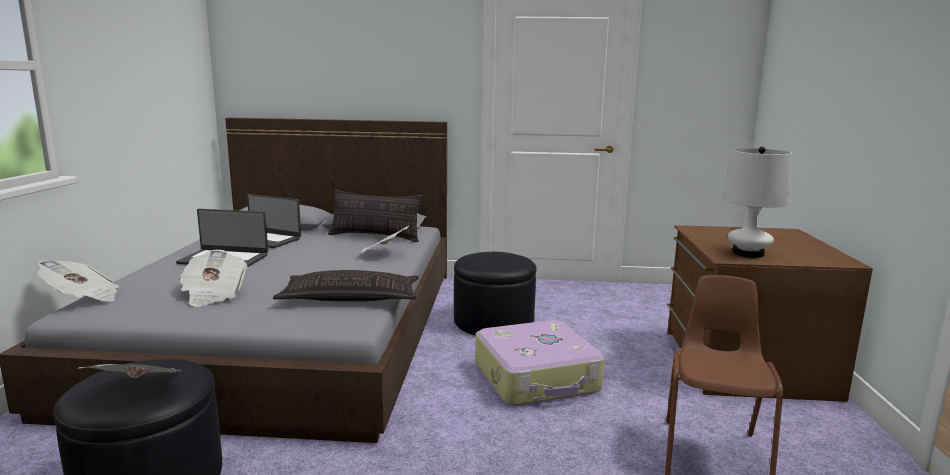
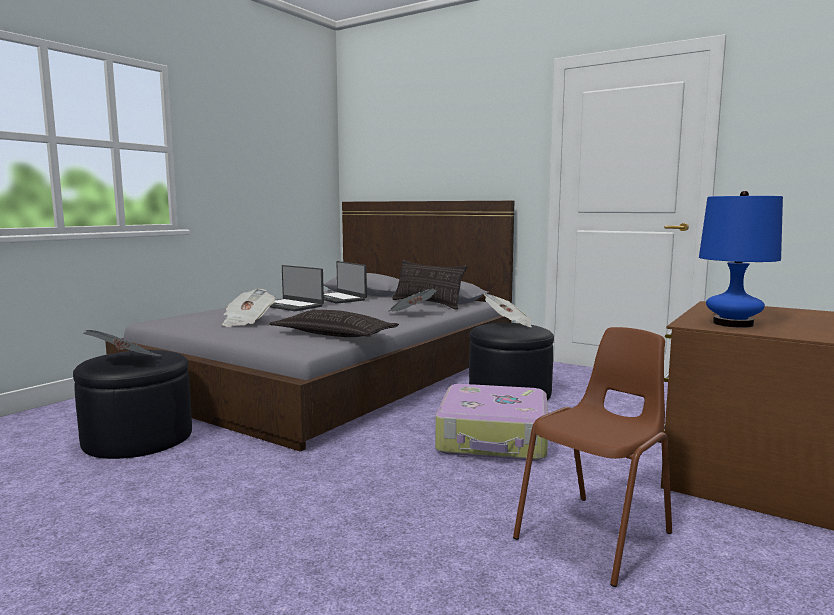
camera: 30 degrees right, 5 degrees down
(83, 298) = (171, 314): newspaper -> newspaper (508, 324)
(748, 253) = (733, 324): white table lamp -> blue table lamp

